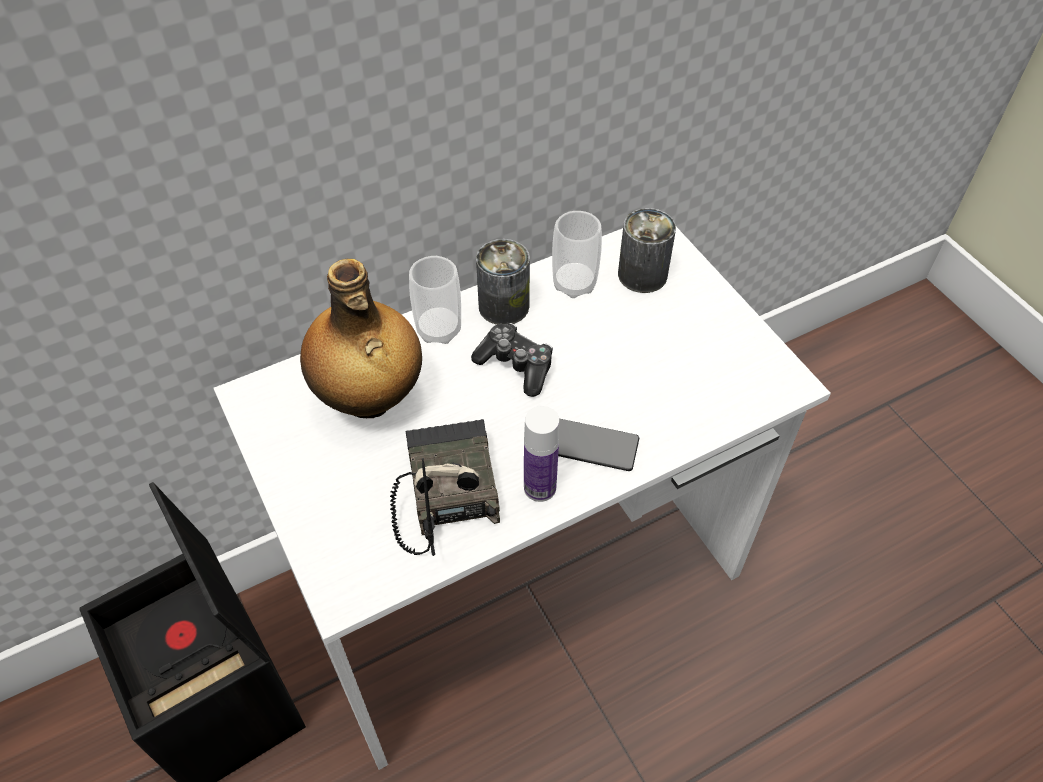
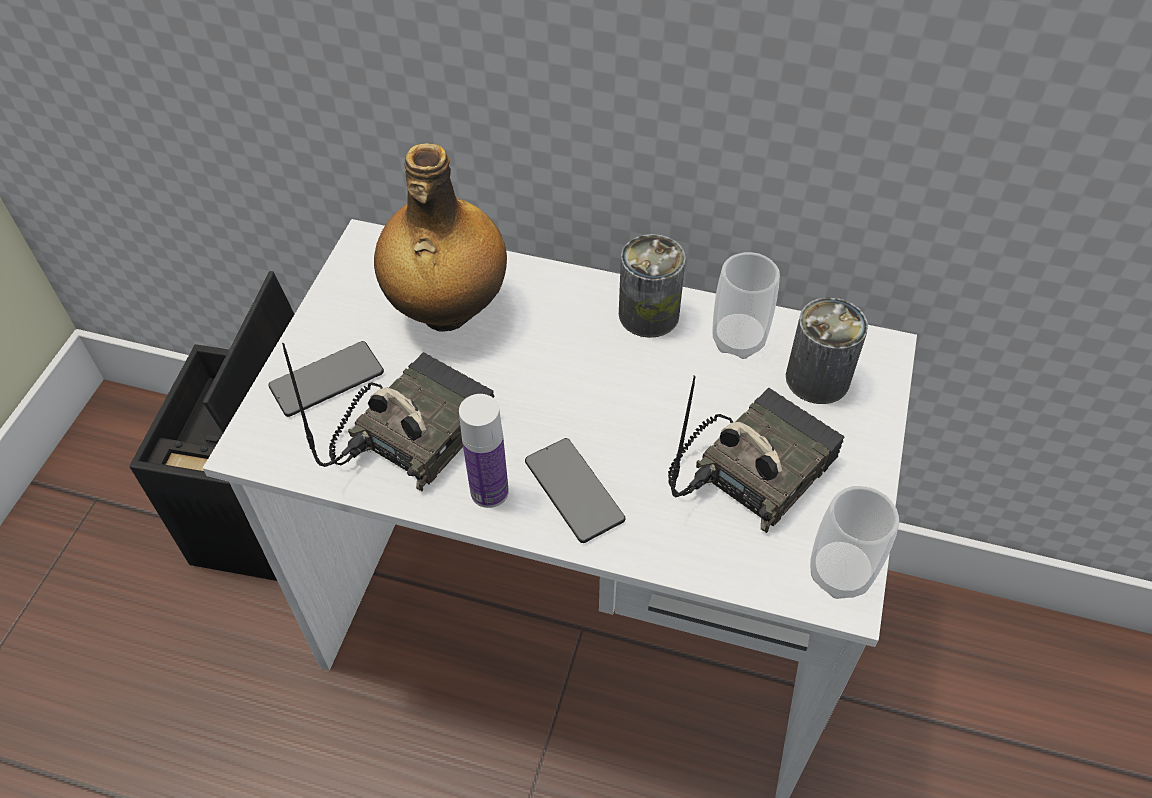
camera: 45 degrees right, 0 degrees up
(341, 508) = (327, 380): none -> phone
(439, 329) = (569, 295): cup -> cup (840, 573)
(516, 365) = (596, 373): game controller -> none
(667, 352) = (751, 467): none -> radio

